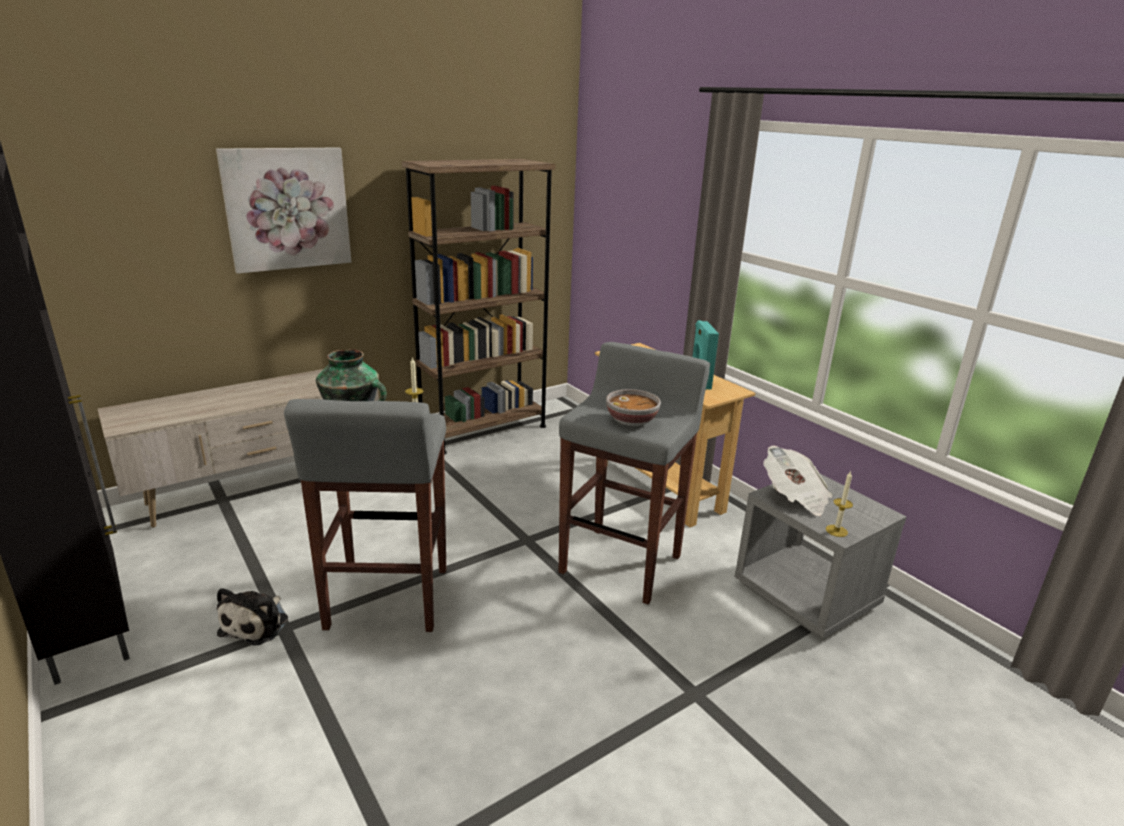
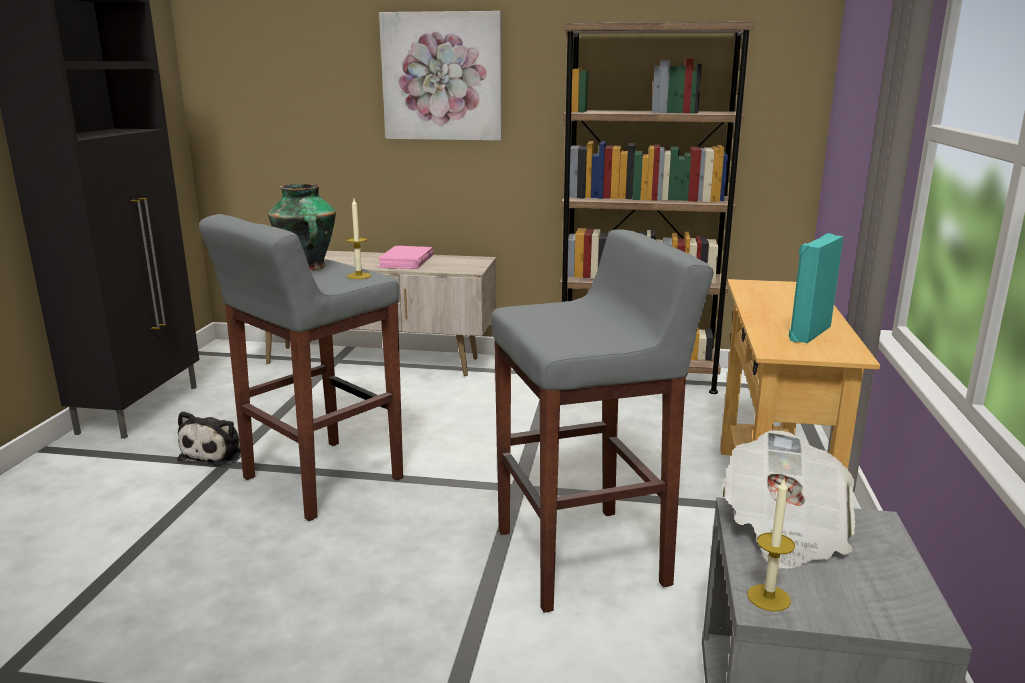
camera: 45 degrees right, 5 degrees down
(257, 624) = (216, 453): plush toy -> plush toy turned 45 degrees counterclockwise
(288, 387) = (406, 261): none -> pink book
(632, 421) = (562, 327): bowl -> none

